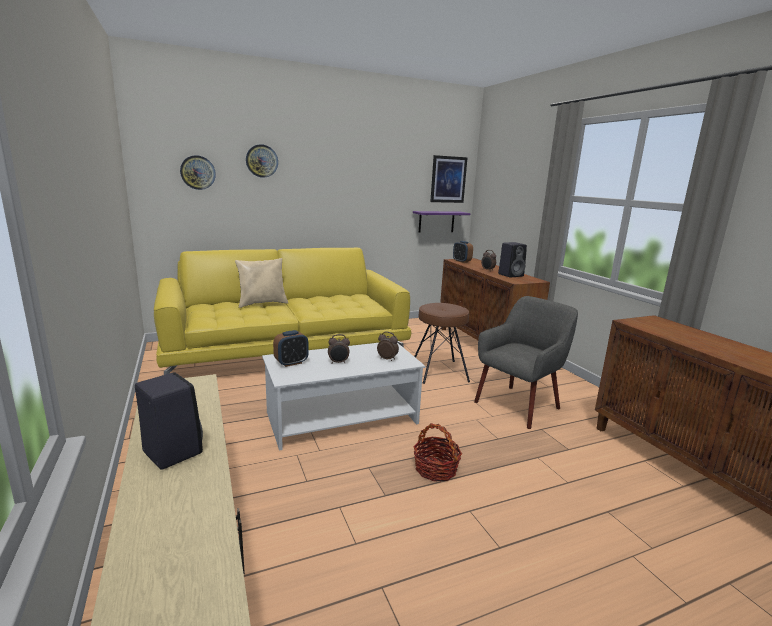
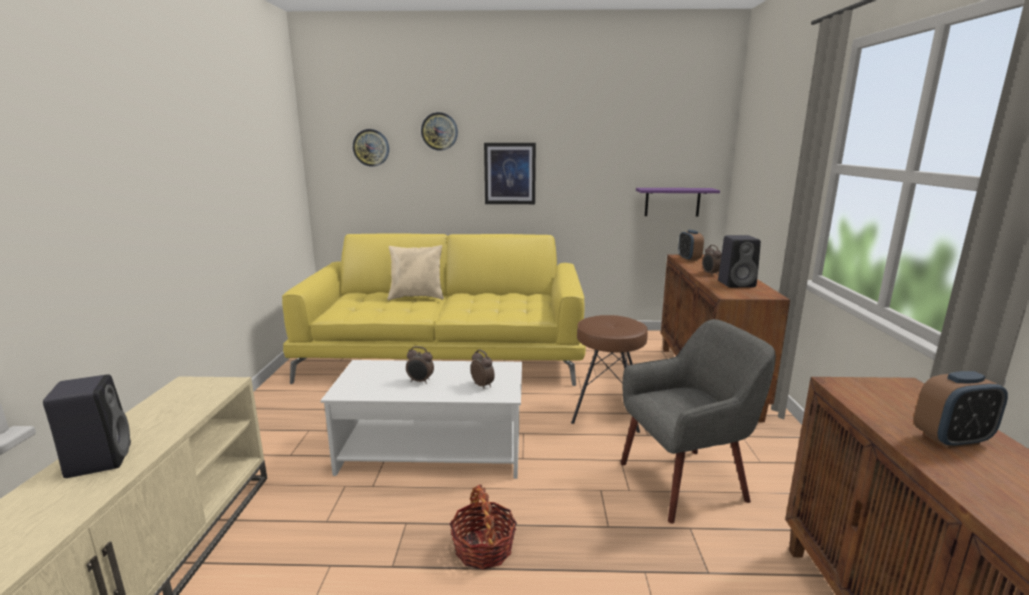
camera: 25 degrees right, 0 degrees up
(291, 363) = (370, 374): alarm clock -> alarm clock (951, 439)
(448, 179) = (691, 143): picture -> picture (510, 173)

